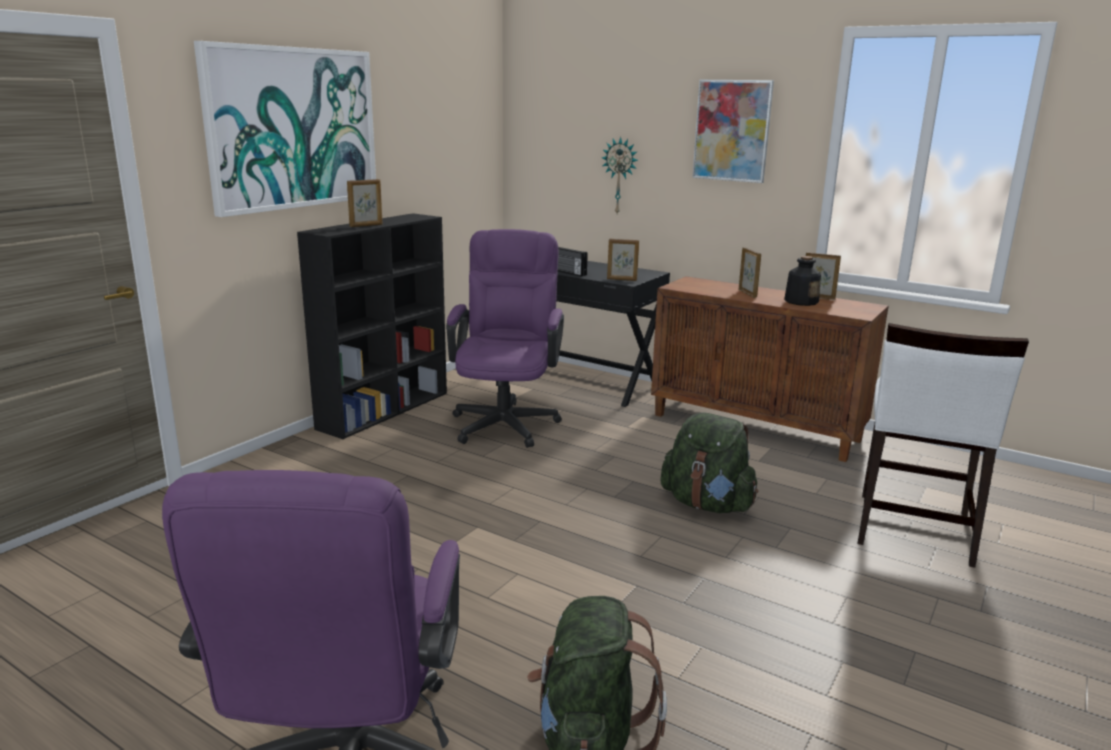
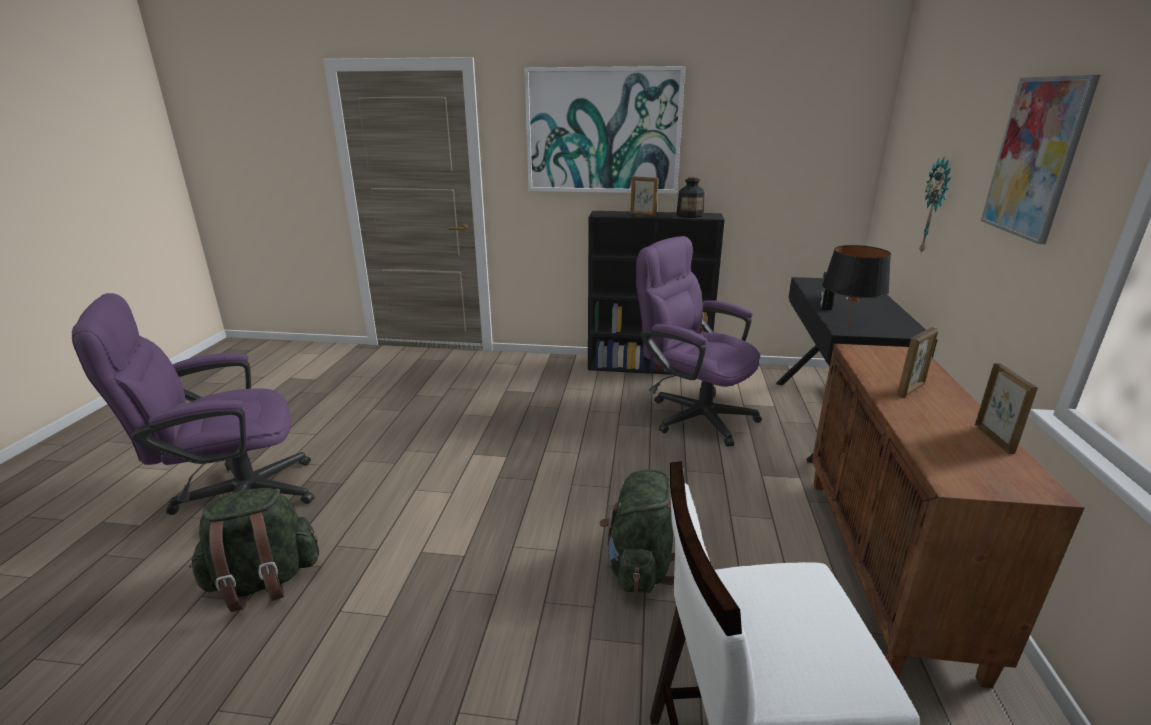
camera: 65 degrees right, 5 degrees up
(506, 420) = (692, 414): purple office chair -> purple office chair turned 120 degrees counterclockwise
(622, 279) = (847, 326): picture frame -> black table lamp
(801, 301) = (943, 429): bottle -> bottle (690, 215)

